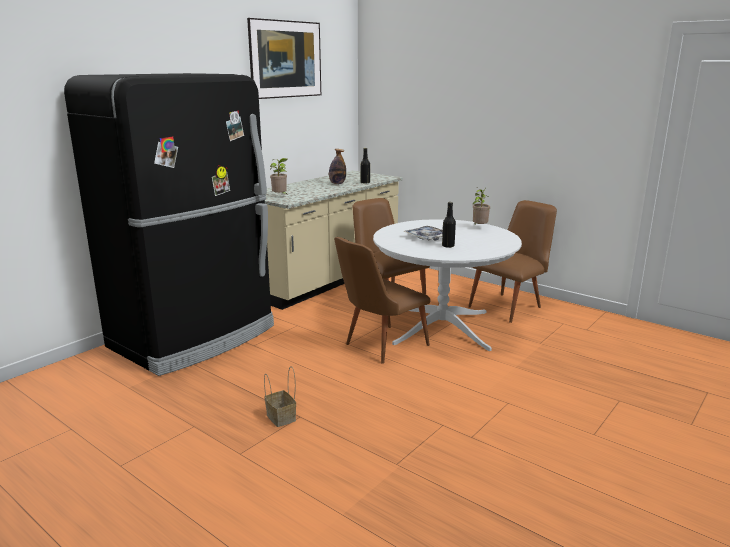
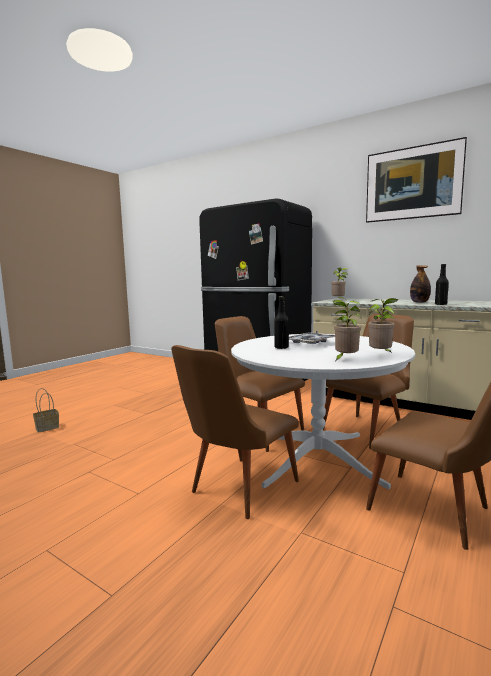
camera: 85 degrees right, 10 degrees down
(282, 418) = (147, 409): basket -> basket (46, 428)
(495, 236) = (345, 360): none -> potted plant
(495, 360) = (236, 490): none -> brown chair

